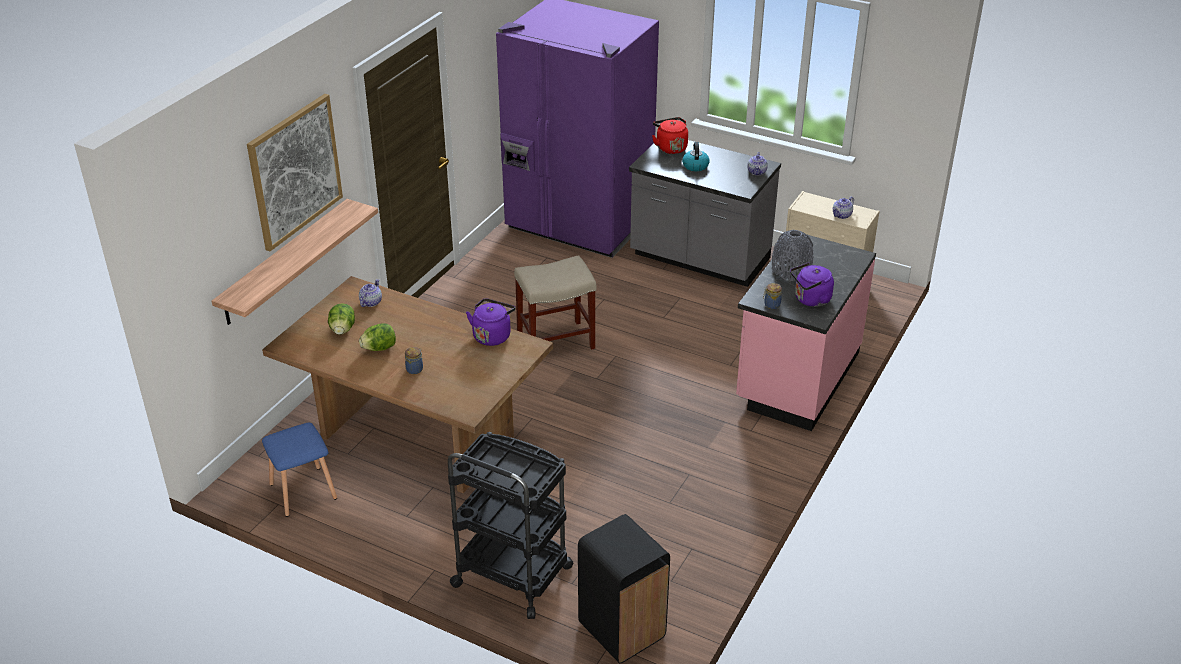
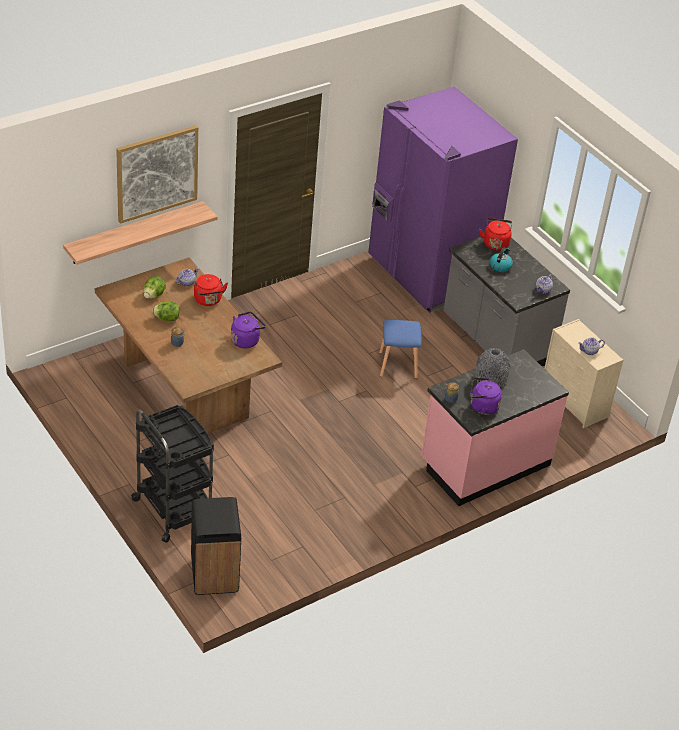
camera: 25 degrees right, 5 degrees up
(304, 492) = (88, 396): blue stool -> blue stool (398, 366)
(413, 311) = (208, 300): none -> red kettle
(556, 341) = (334, 361): beige stool -> none

